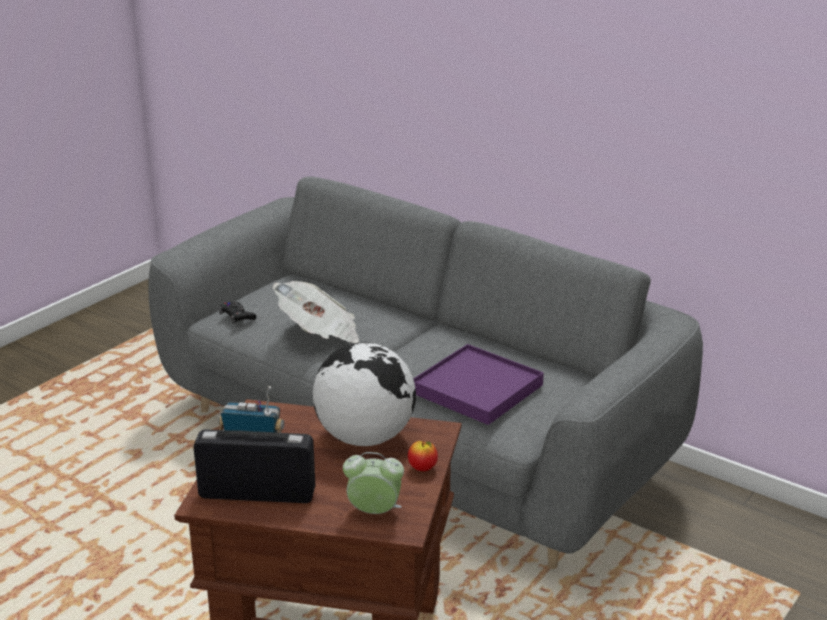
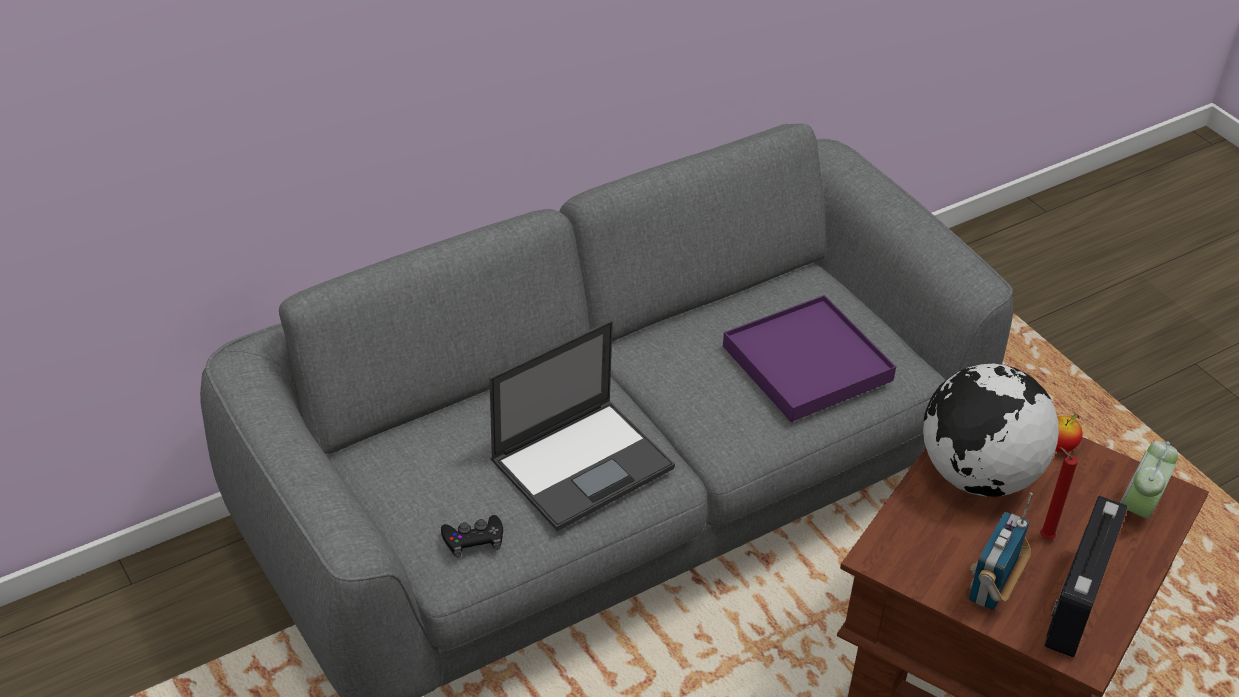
camera: 70 degrees left, 15 degrees up
(318, 472) = (1044, 537): none -> red candle
(319, 333) = (583, 463): newspaper -> laptop

